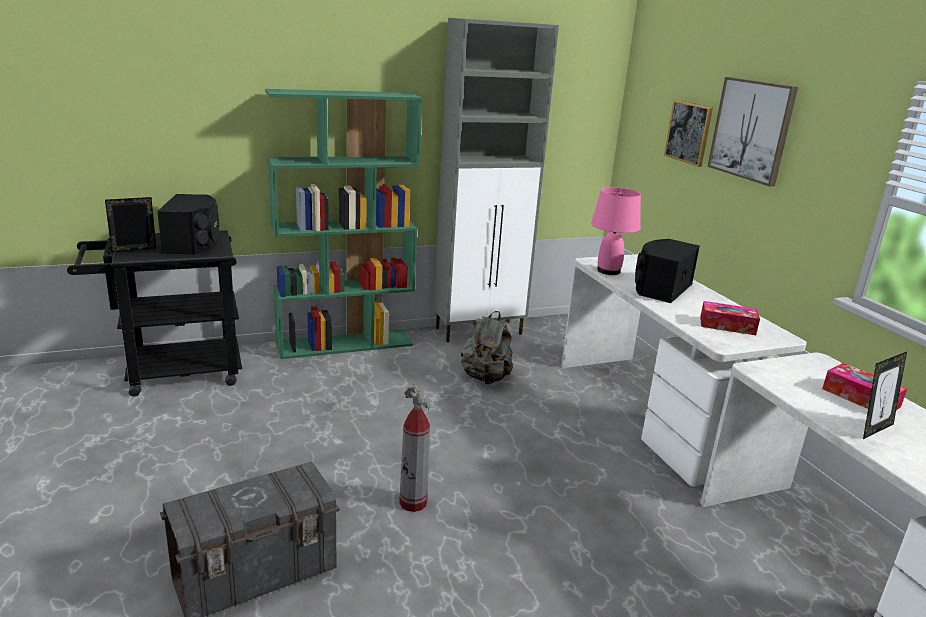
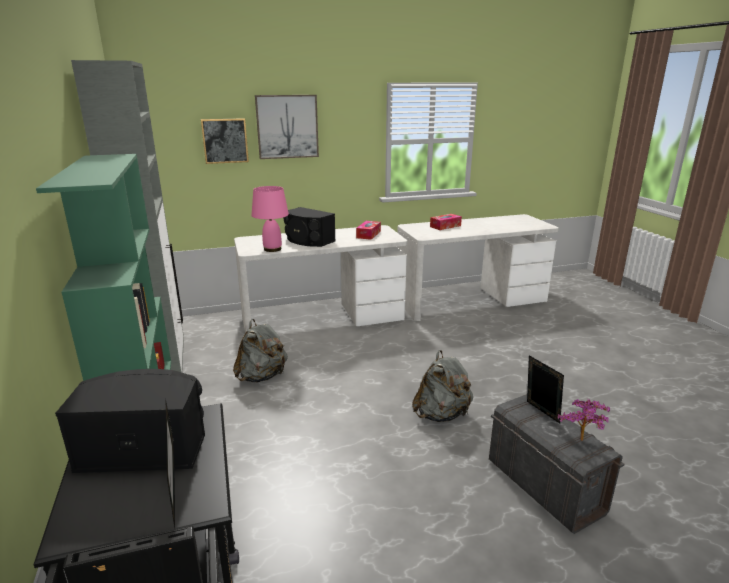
camera: 85 degrees left, 0 degrees up
(213, 512) = (582, 442): none -> potted plant
(413, 503) = (441, 414): fire extinguisher -> grey backpack
(873, 429) = (473, 229): picture frame -> picture frame (540, 413)

